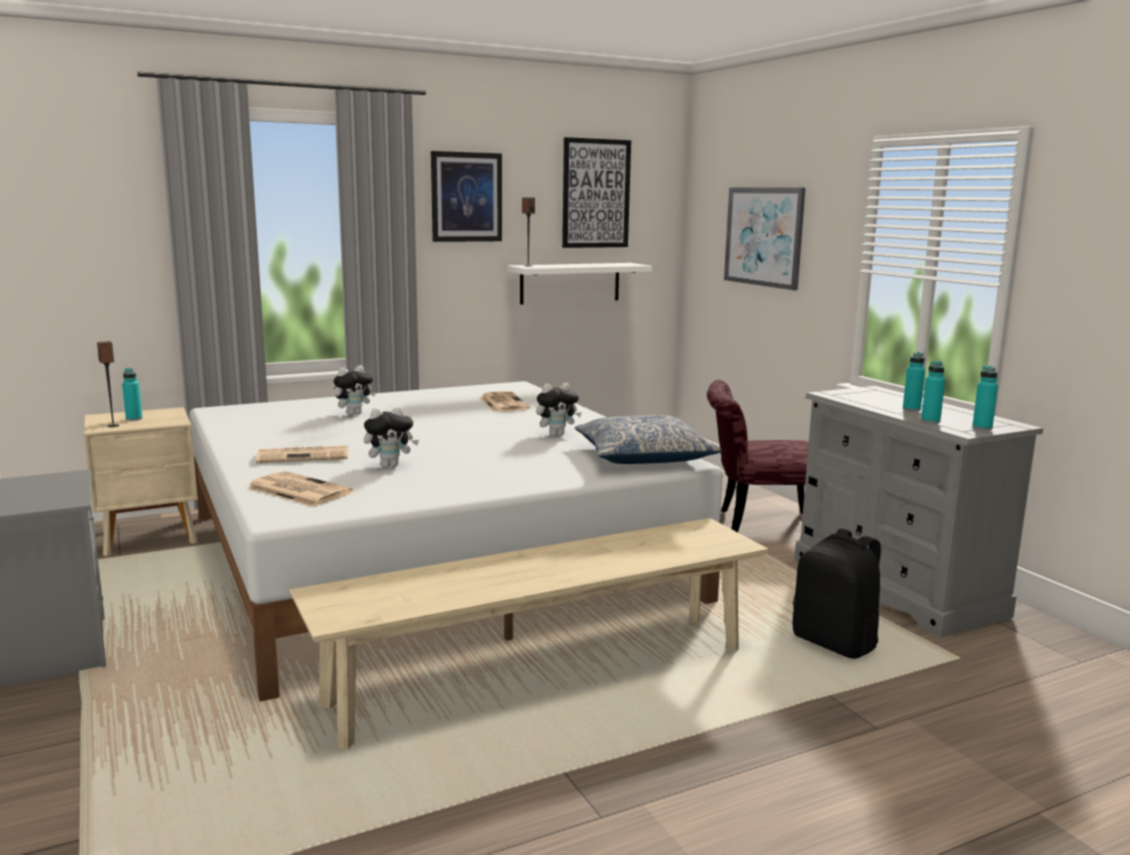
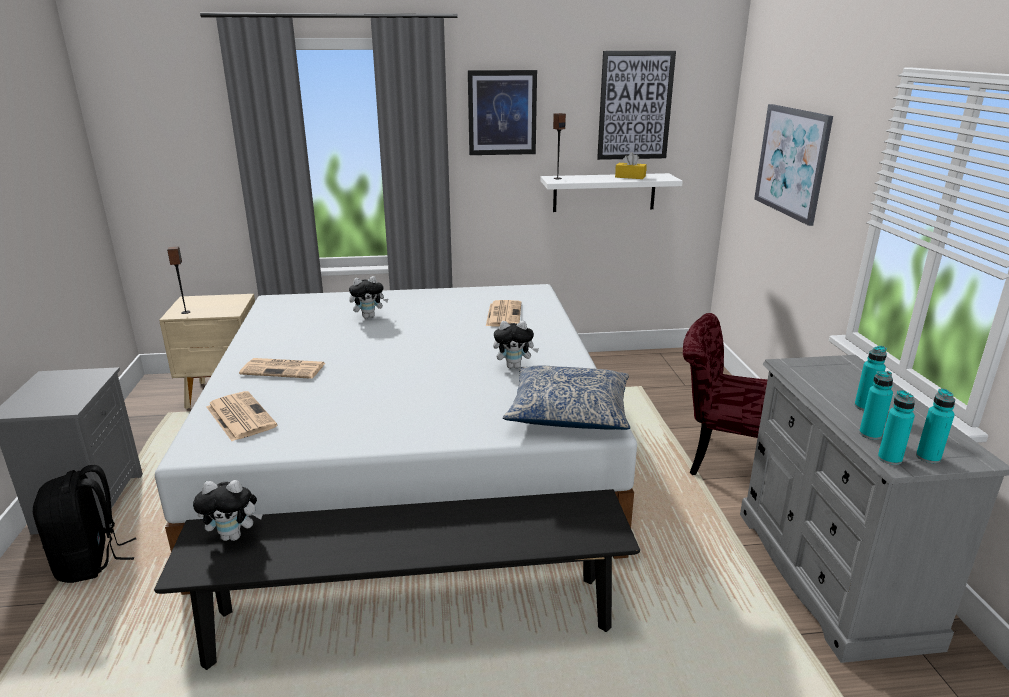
camera: 20 degrees right, 10 degrees up
(134, 419) = (207, 305): turquoise bottle -> turquoise bottle (889, 459)
(390, 465) = (338, 392): plush toy -> plush toy (234, 536)
(543, 676) = (412, 620): beige bench -> black bench
(598, 264) = (630, 177): none -> yellow tissue box
(835, 643) = (716, 643): black backpack -> black backpack (91, 561)

